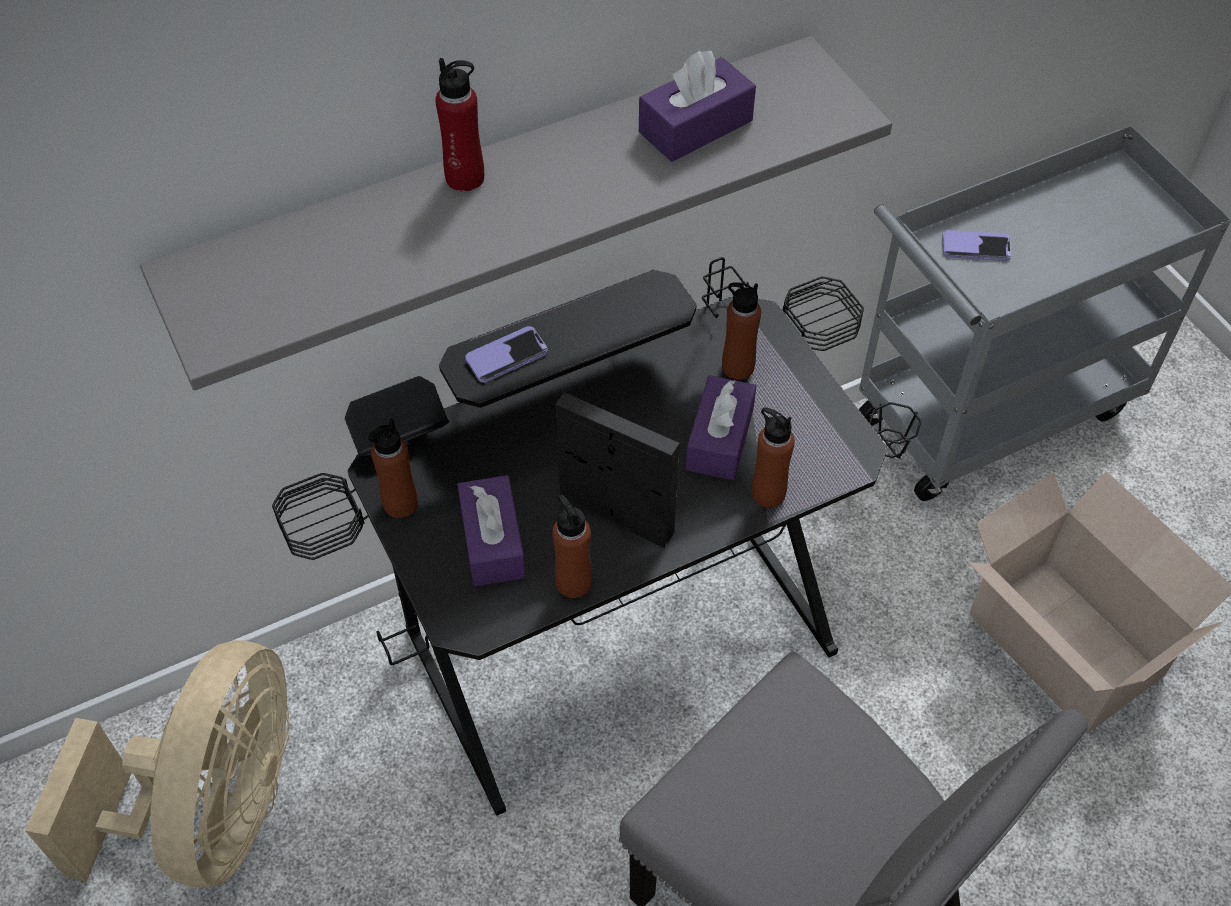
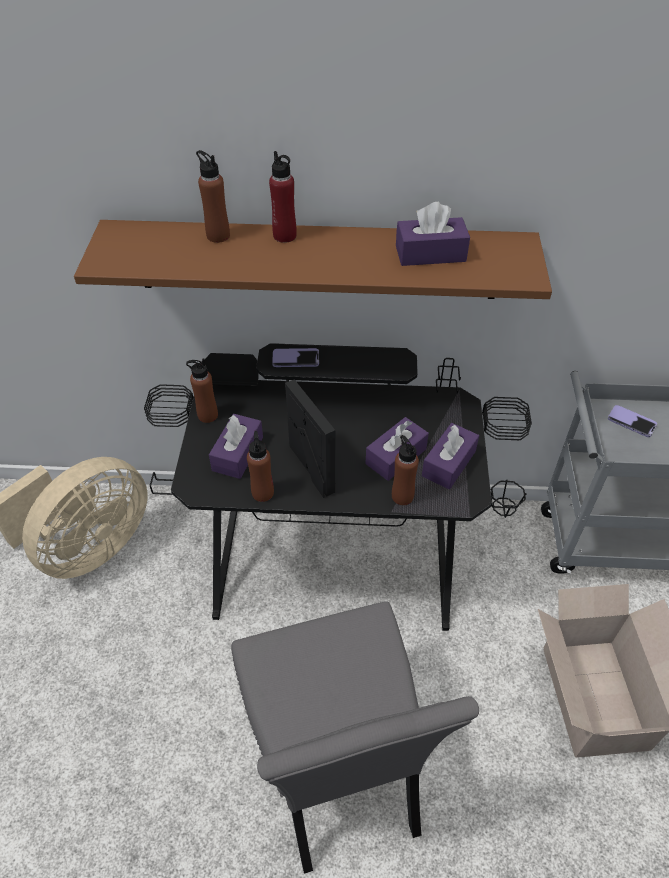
camera: 30 degrees right, 5 degrees down
(502, 191) = (317, 260): grey shelf -> brown shelf
(737, 367) = (433, 424): brown bottle -> brown bottle (218, 235)
(796, 416) = (449, 463): none -> purple tissue box

